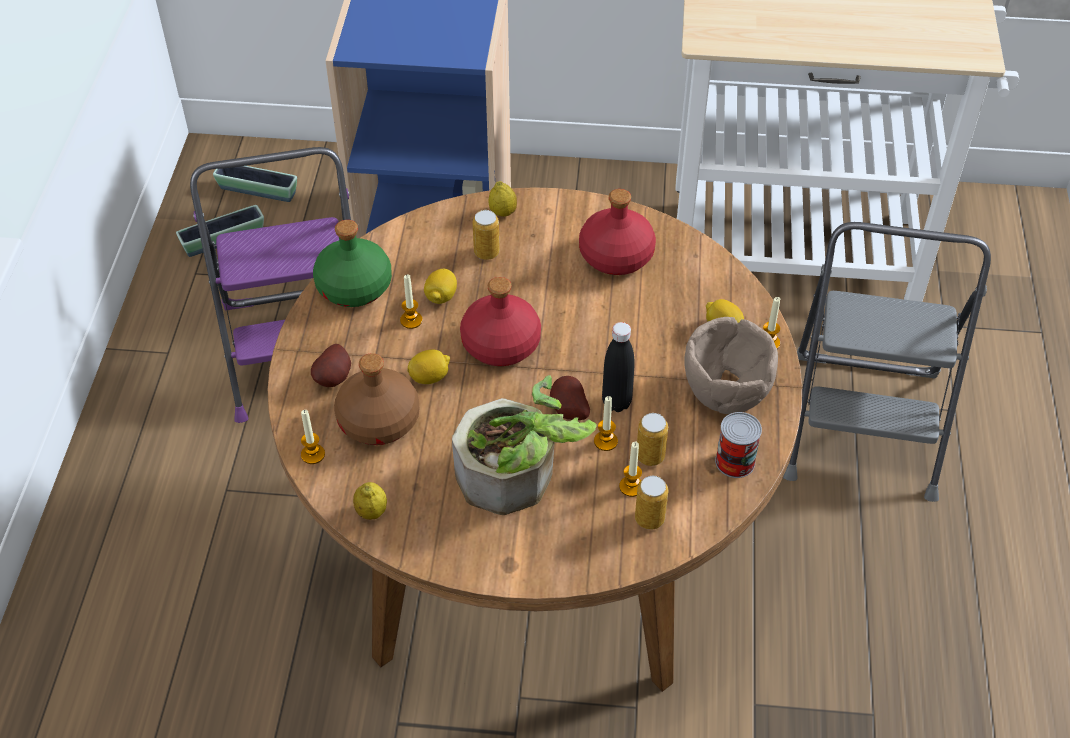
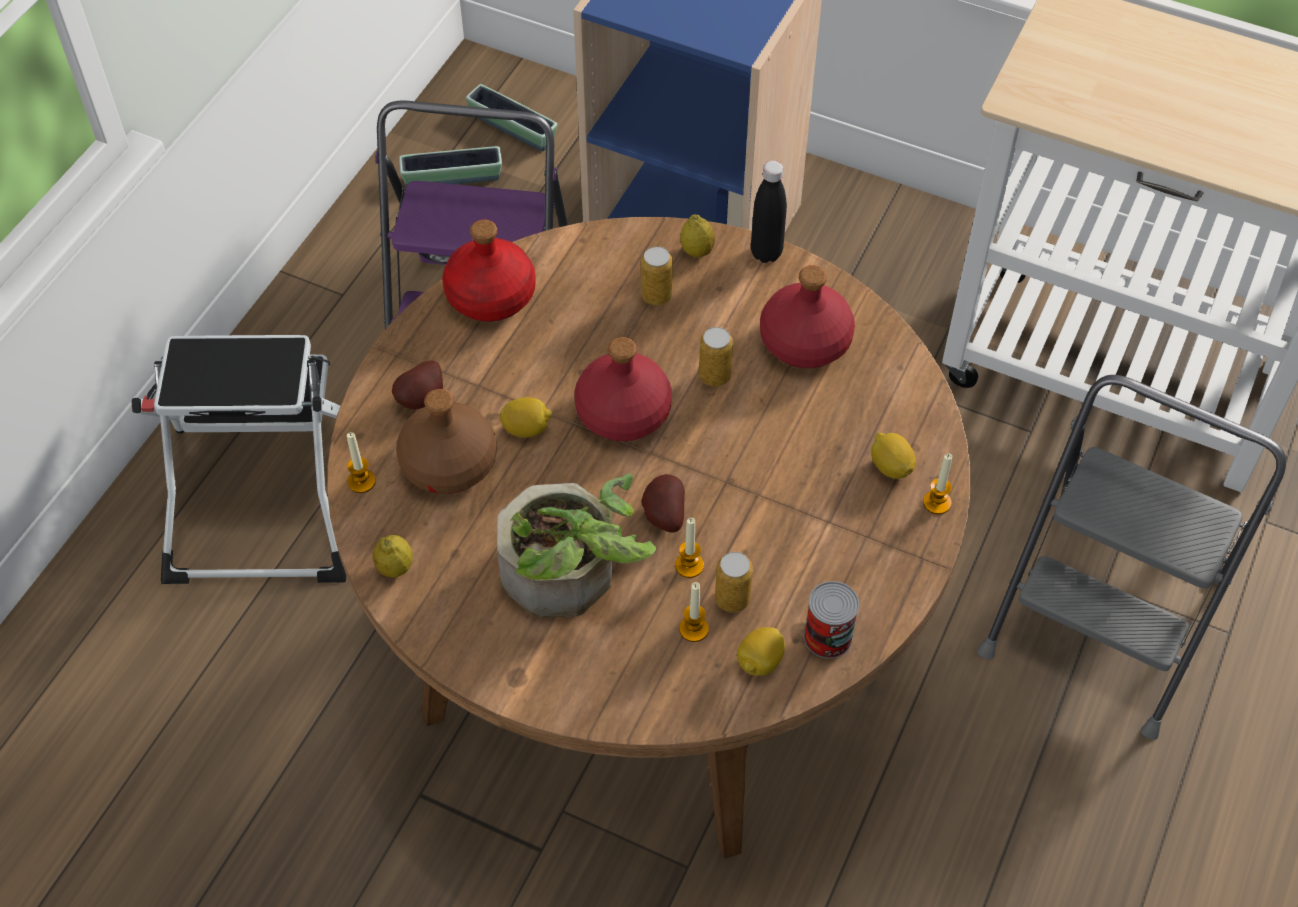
camera: 20 degrees right, 5 degrees up
(166, 527) = (265, 494): none -> step ladder
(353, 287) = (489, 296): green bottle -> red bottle
(411, 320) = (535, 354): candle -> none
(441, 297) = (581, 335): lemon -> lemon (759, 662)
(616, 402) = (723, 522): black bottle -> black bottle (766, 253)
(649, 519) = (697, 674): can -> can (714, 376)
(725, 390) = (857, 546): brown bowl -> none

